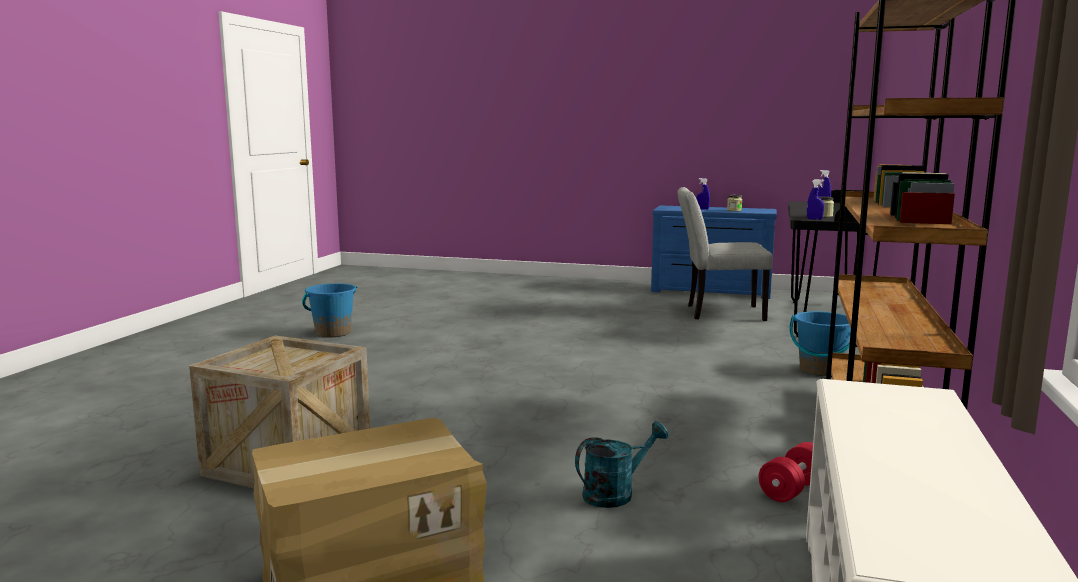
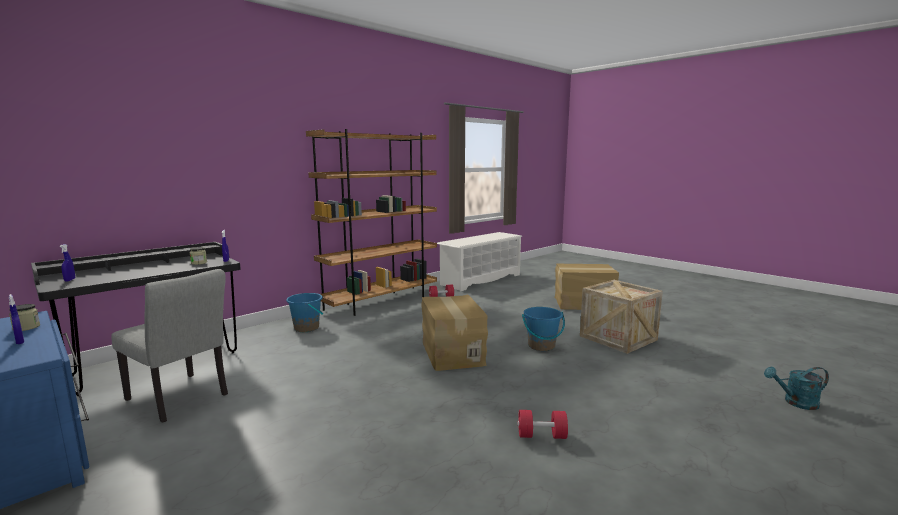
camera: 150 degrees left, 0 degrees up
(333, 333) = (611, 488): blue bucket -> blue bucket (541, 346)
(392, 343) = (541, 435): none -> red dumbbell
(559, 381) = (451, 352): none -> cardboard box
(615, 493) = (496, 306): turquoise watering can -> turquoise watering can (795, 403)

